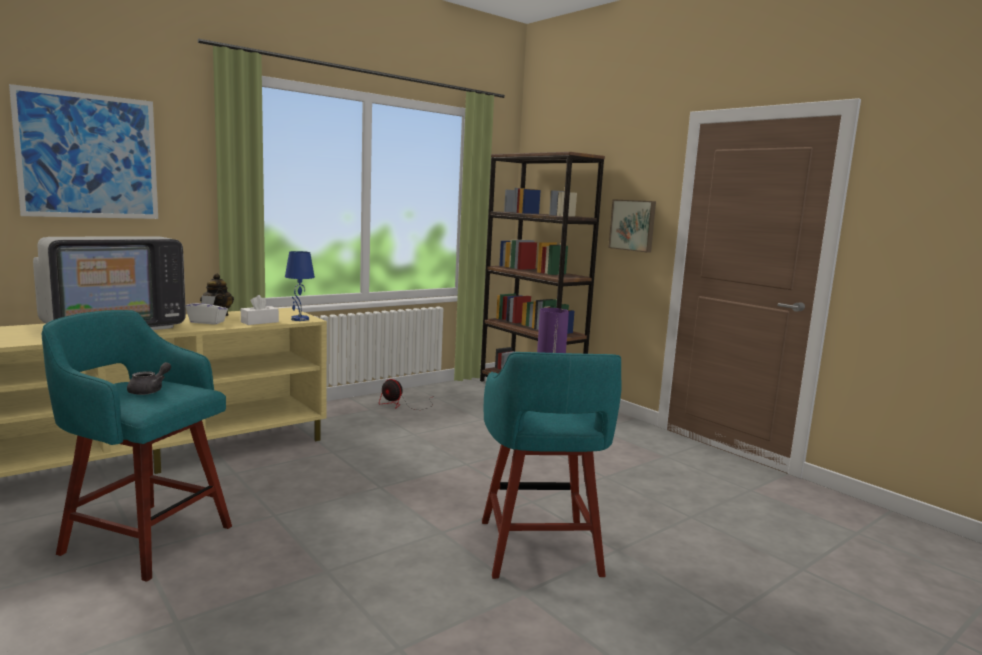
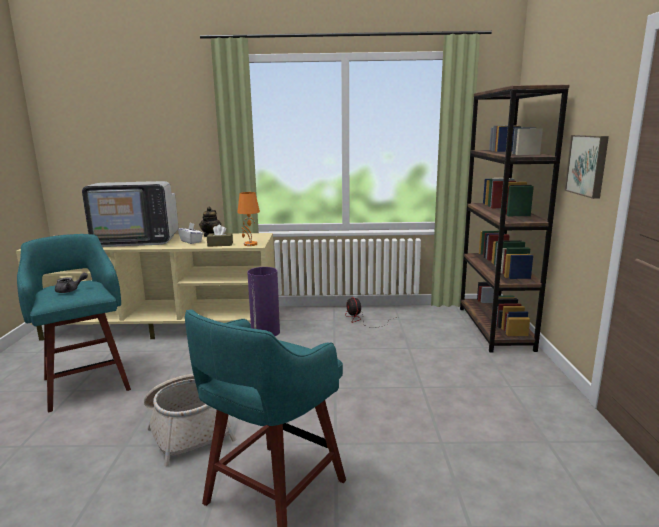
camera: 40 degrees right, 5 degrees up
(89, 156) = (144, 128): picture -> none
(259, 322) = (220, 244): white tissue box -> brown tissue box
(300, 319) = (250, 244): blue table lamp -> orange table lamp
(374, 535) = (187, 428): none -> basket

